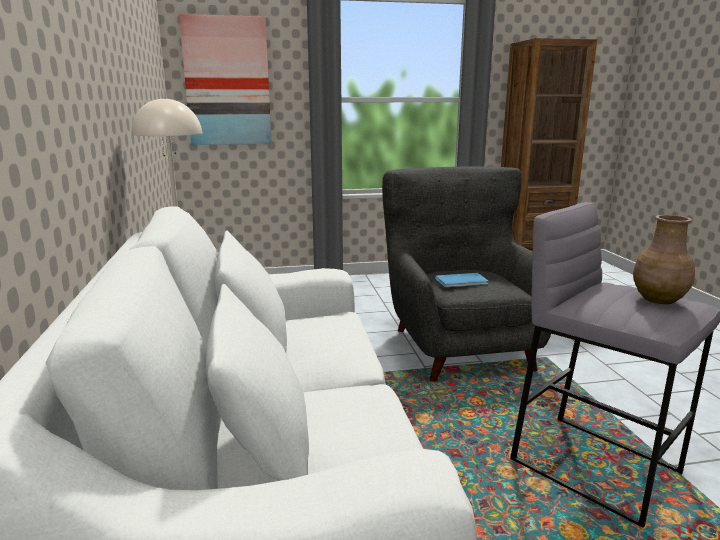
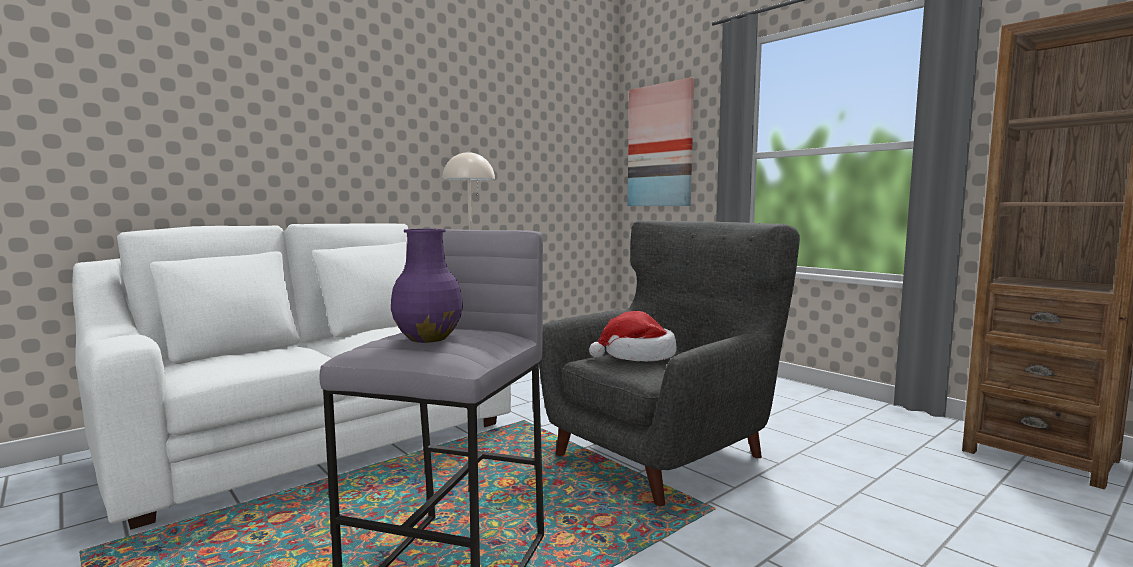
camera: 60 degrees right, 10 degrees down
(463, 281) = (637, 356): blue book -> hat
(659, 299) = (427, 338): brown vase -> purple vase

